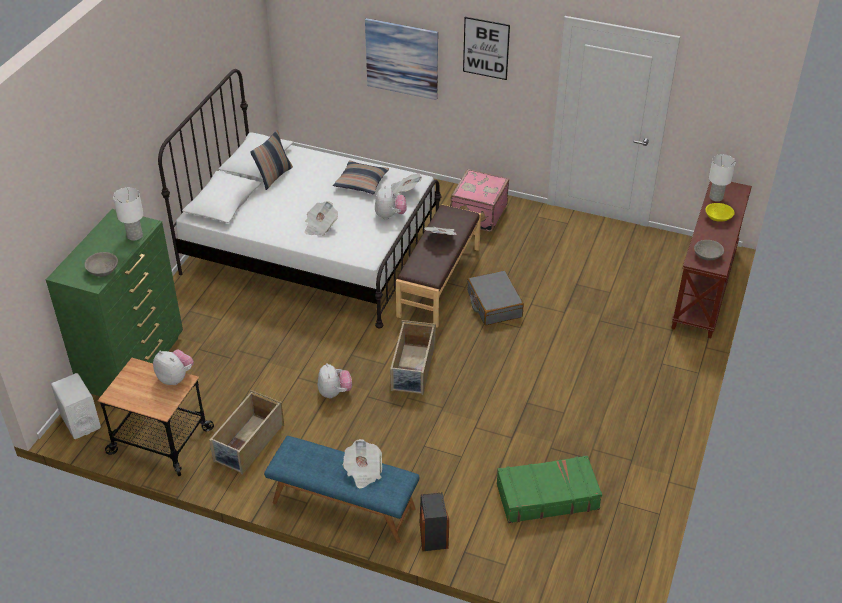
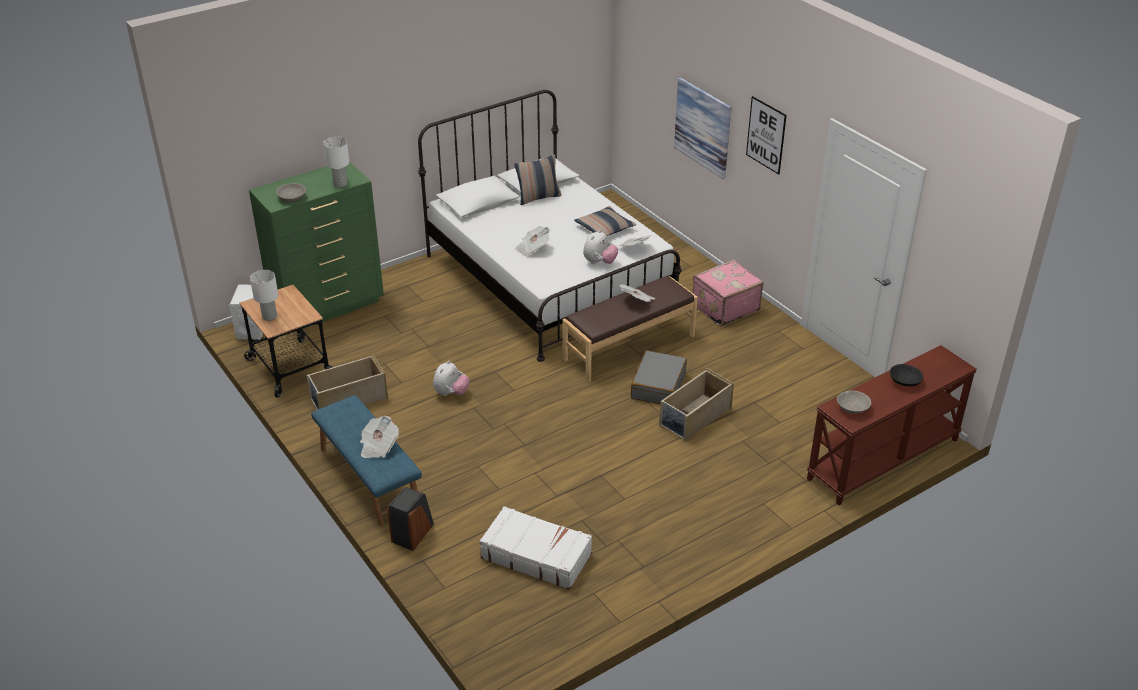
camera: 35 degrees right, 5 degrees down
(175, 378) = (306, 311): plush toy -> none
(413, 369) = (532, 404): beige storage box -> beige storage box (694, 417)
(546, 496) = (536, 555): green suitcase -> white suitcase
(715, 197) = (923, 363): white table lamp -> white table lamp (269, 316)
(718, 217) = (904, 381): yellow bowl -> black bowl

